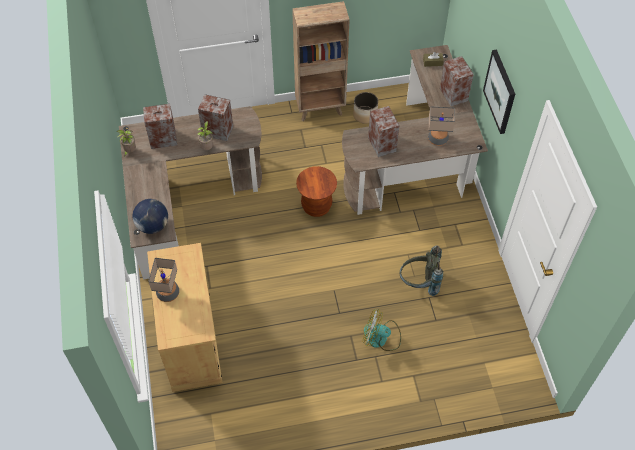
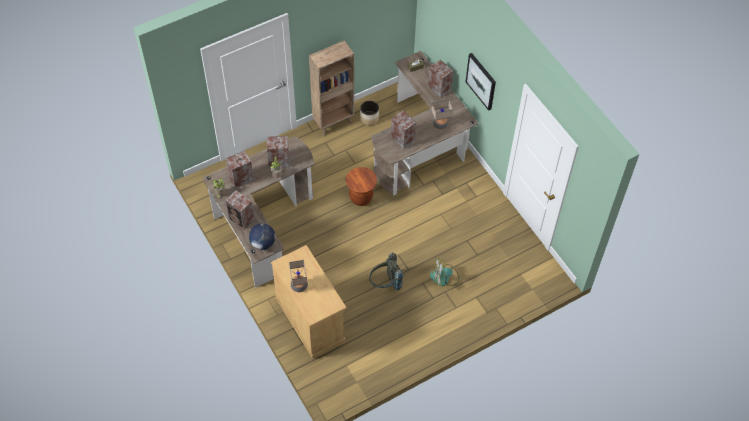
camera: 20 degrees left, 0 degrees up
(141, 188) = (241, 219): none -> speaker
(419, 283) = (456, 232): grey backpack -> grey backpack (385, 283)

